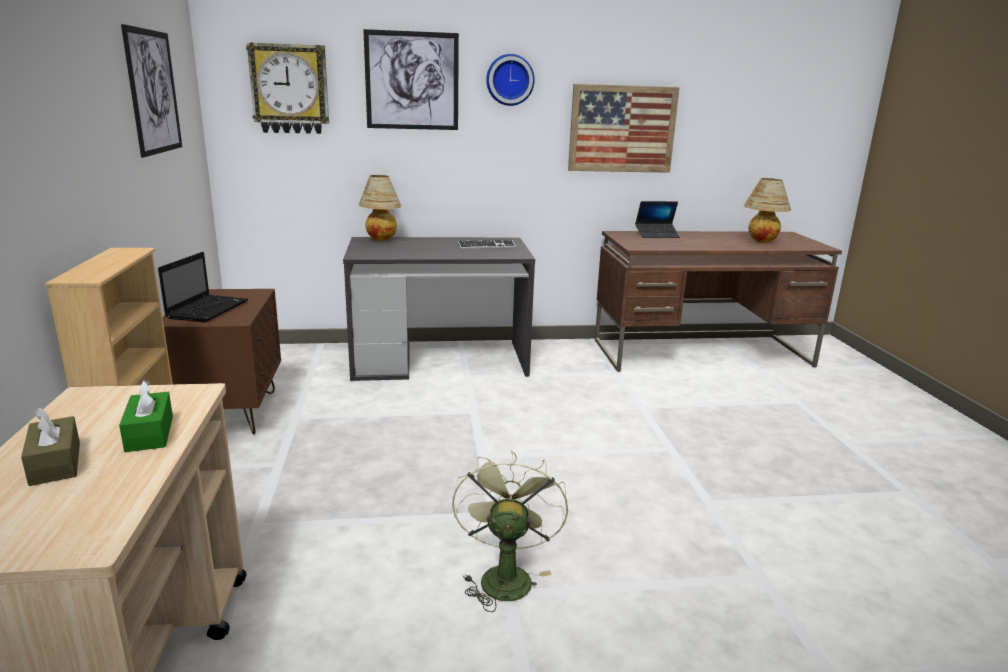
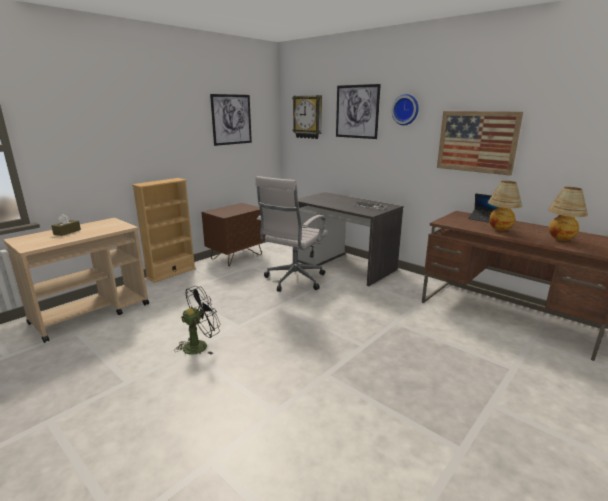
camera: 50 degrees right, 0 degrees up
(149, 433) = (93, 232): green tissue box -> none
(208, 309) = (227, 210): laptop -> none
(381, 240) = (330, 195): table lamp -> table lamp (499, 230)
(421, 411) = (293, 281): none -> white office chair
(504, 575) = (200, 345): green fan -> black fan

